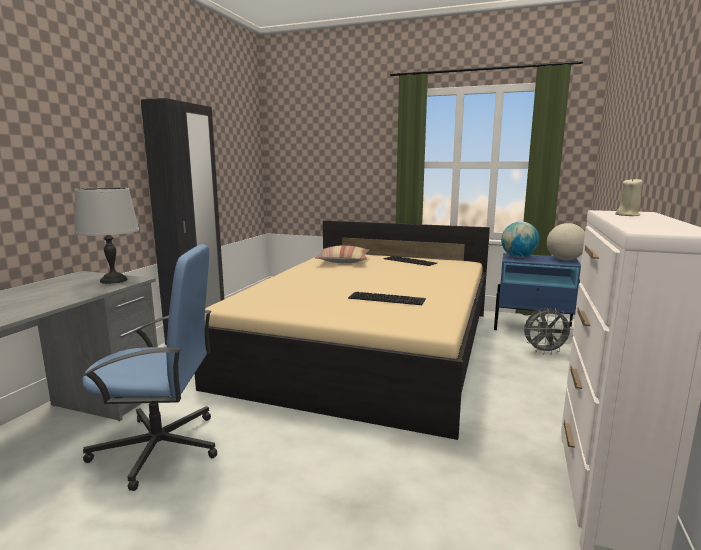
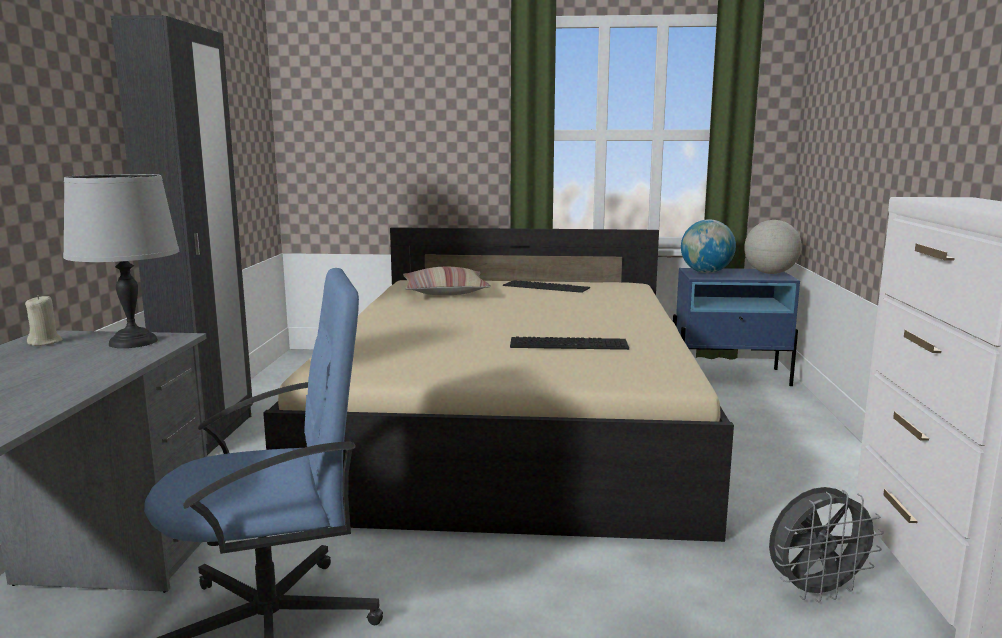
camera: 15 degrees left, 0 degrees up
(544, 351) = (764, 407): grey fan -> grey fan (815, 591)
(627, 215) = (961, 201): beige candle -> beige candle (45, 342)

